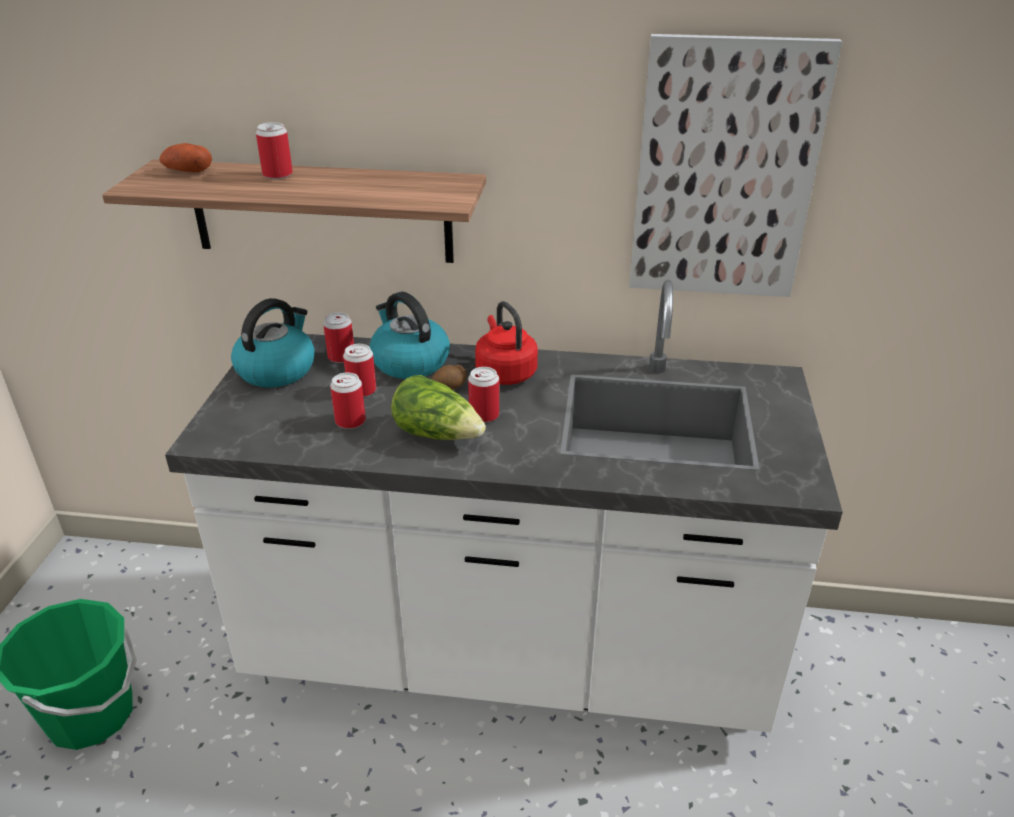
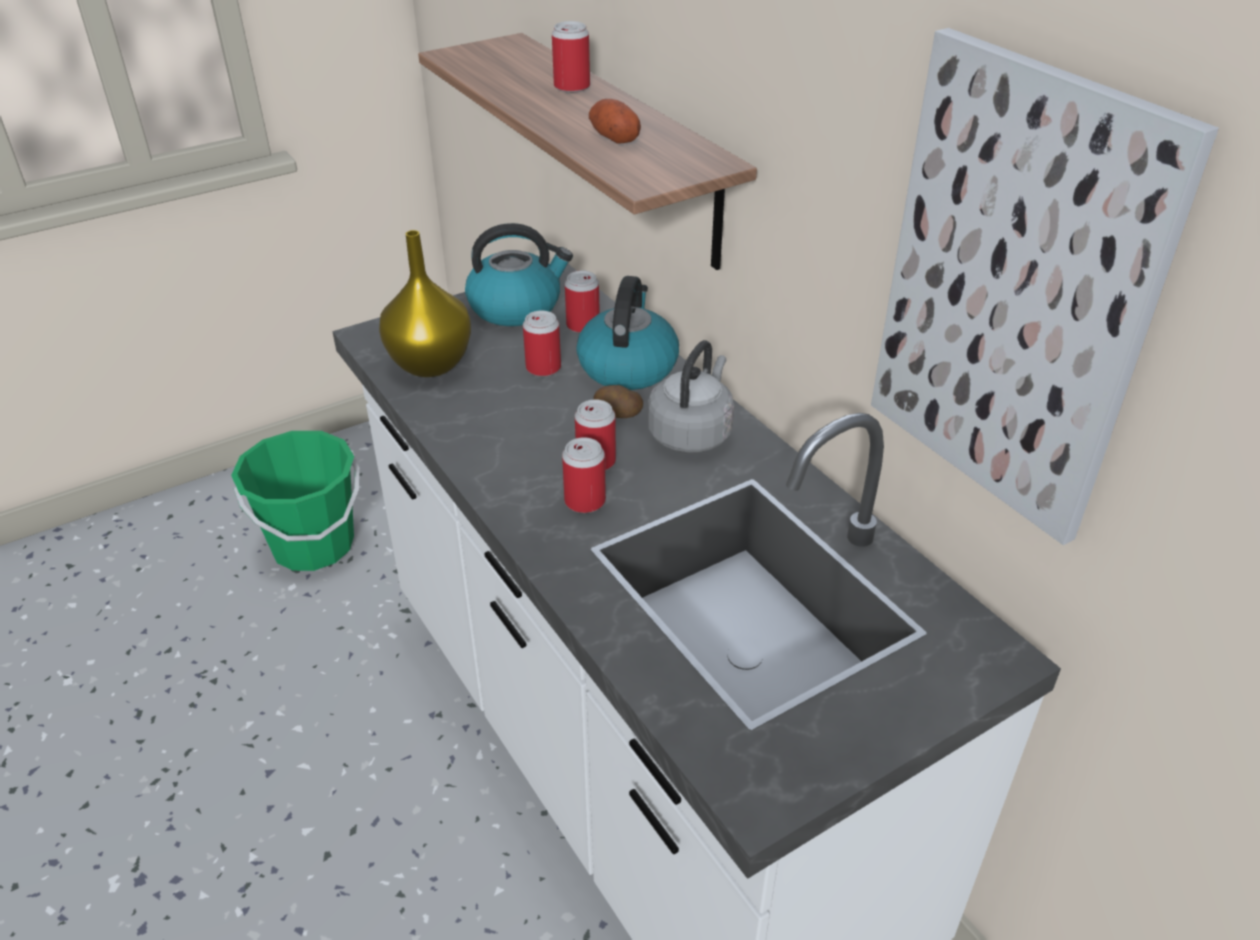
camera: 50 degrees right, 5 degrees up
(188, 171) = (516, 55): potato -> potato (614, 138)
(281, 430) = (429, 363): none -> yellow vase
(350, 421) = (486, 390): can -> can (585, 501)
(438, 434) = (527, 451): lettuce -> none
(504, 372) = (692, 433): red kettle -> grey kettle

